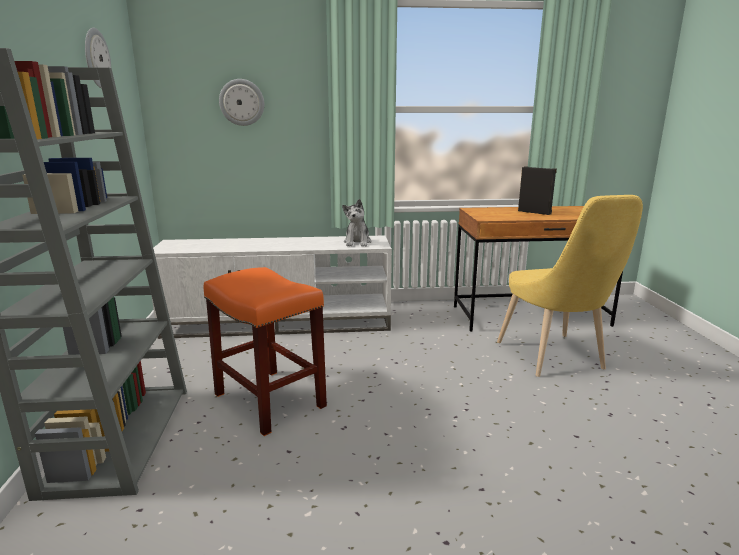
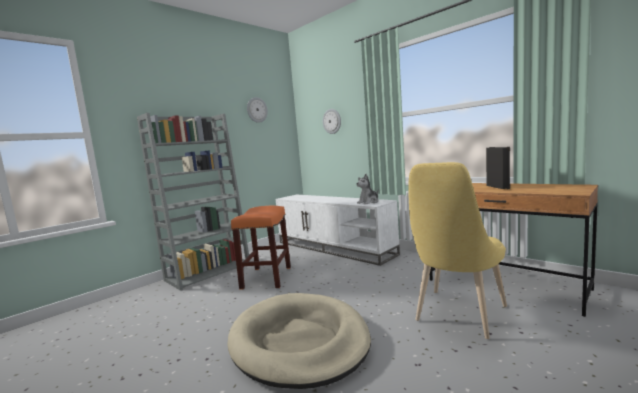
camera: 50 degrees right, 10 degrees down
(494, 453) = (299, 341): none -> beige dog bed

